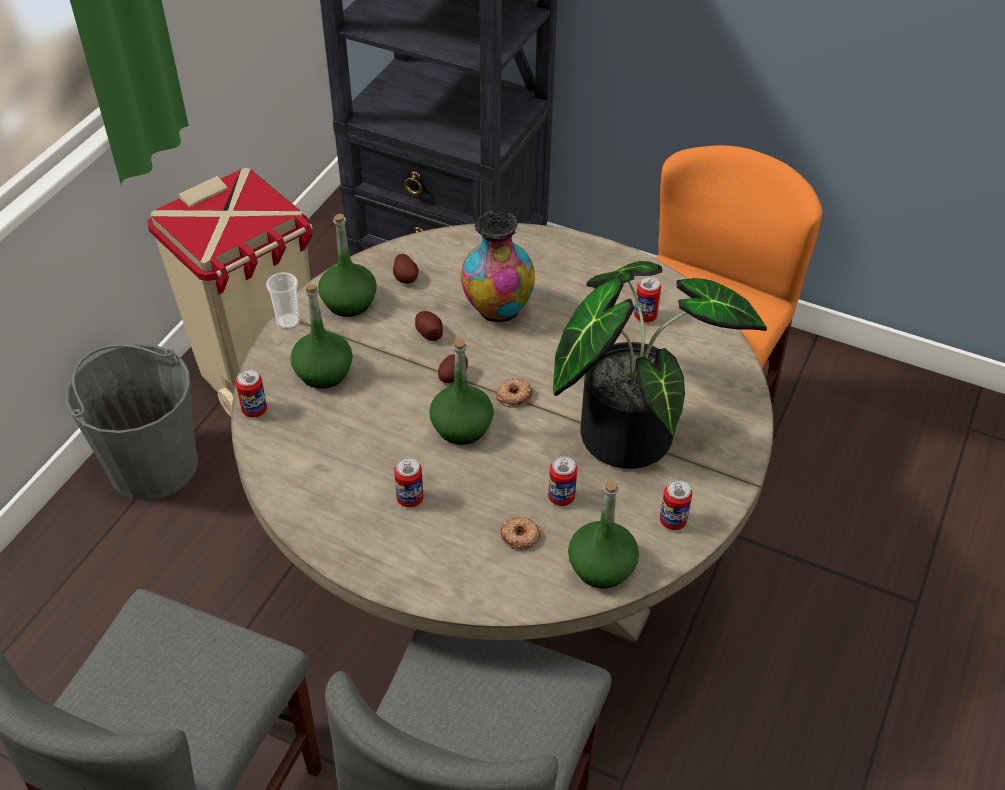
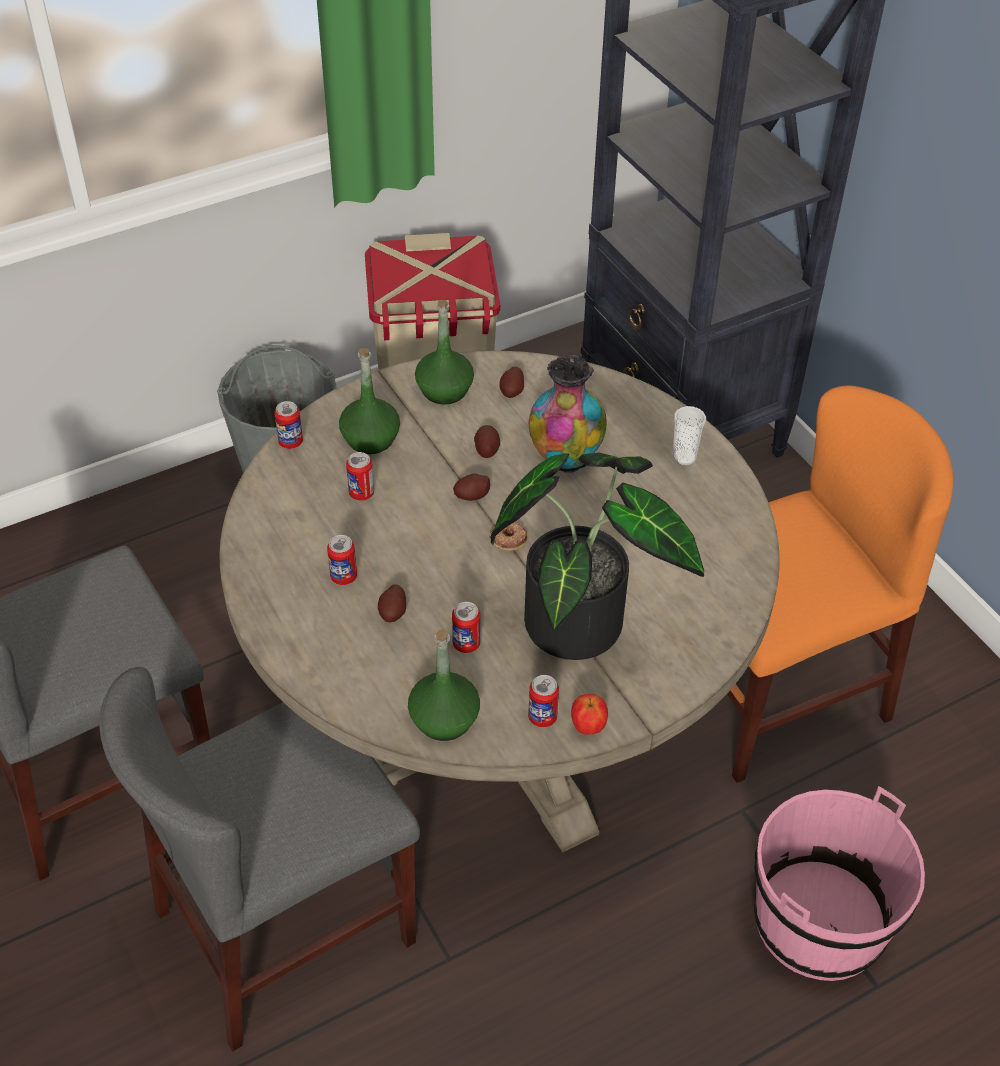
camera: 35 degrees right, 0 degrees up
(288, 322) = (381, 383): cup -> cup (684, 457)
(462, 427) = (439, 542): green bottle -> none
(479, 505) = (393, 613): none -> potato
(520, 536) = (401, 656): donut -> none
(645, 316) = (695, 529): can -> can (361, 493)
(712, 508) = (588, 727): none -> apple
(846, 581) = (819, 921): none -> pink bucket

